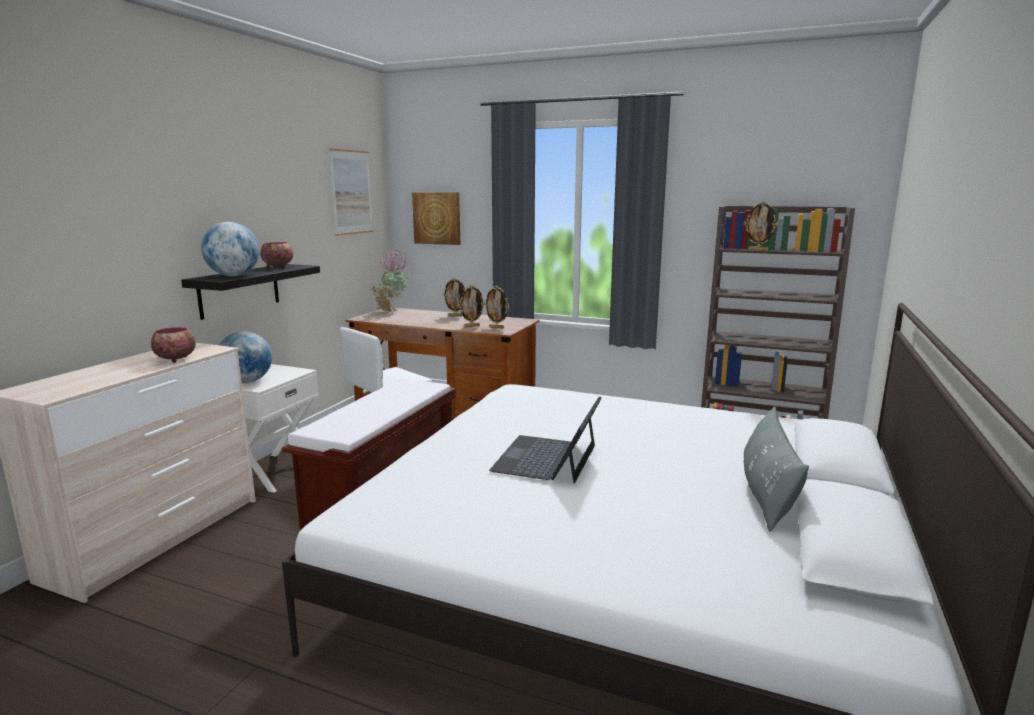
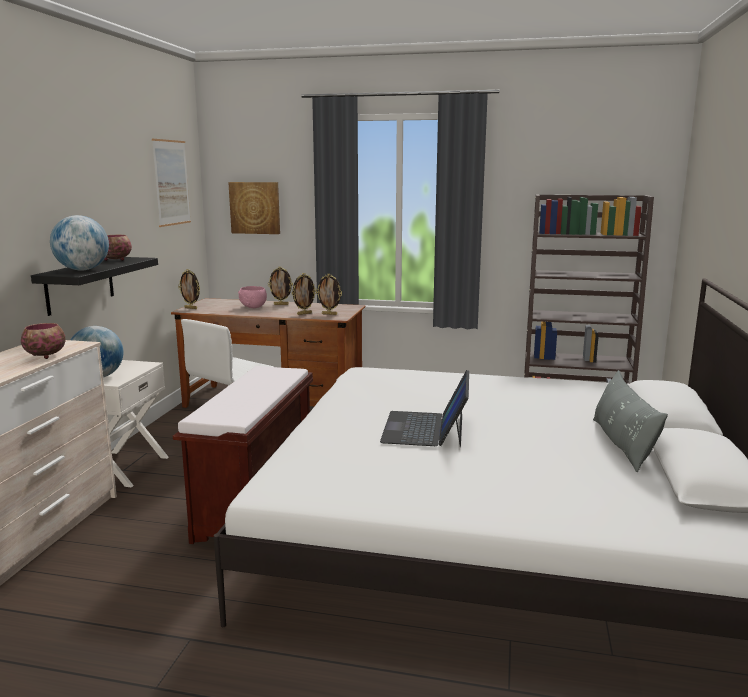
camera: 10 degrees left, 0 degrees up
(392, 310) = (213, 301): potted plant -> none
(427, 317) = (253, 307): none -> pink bowl
(758, 250) = (571, 234): picture frame -> picture frame (191, 308)

